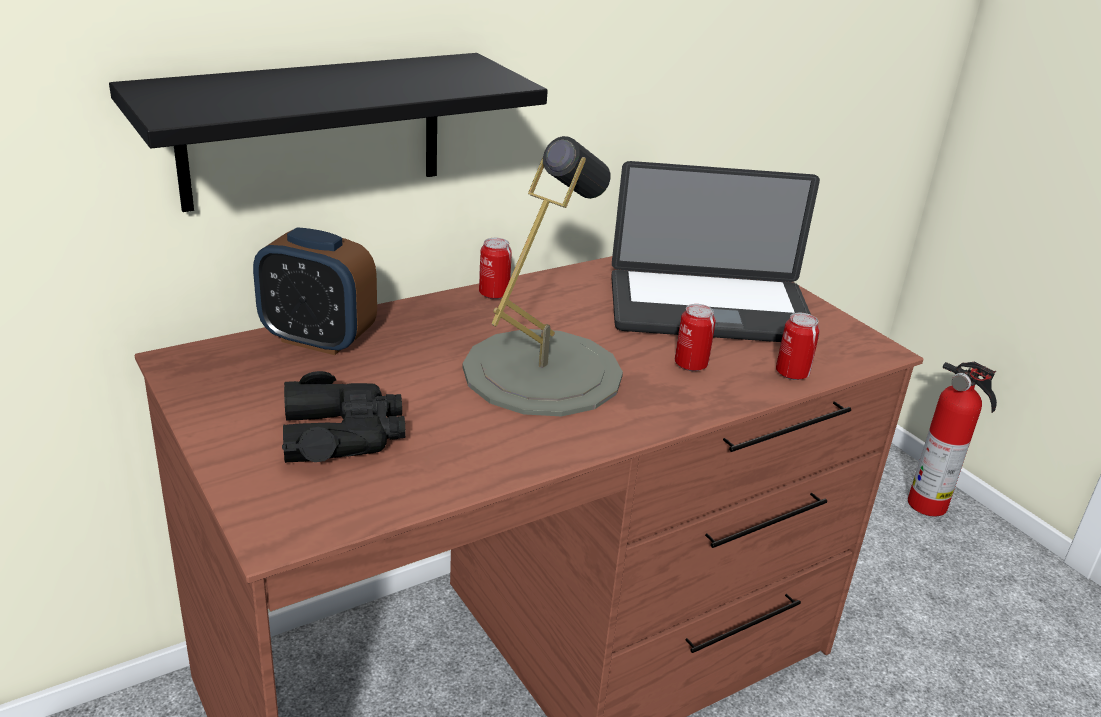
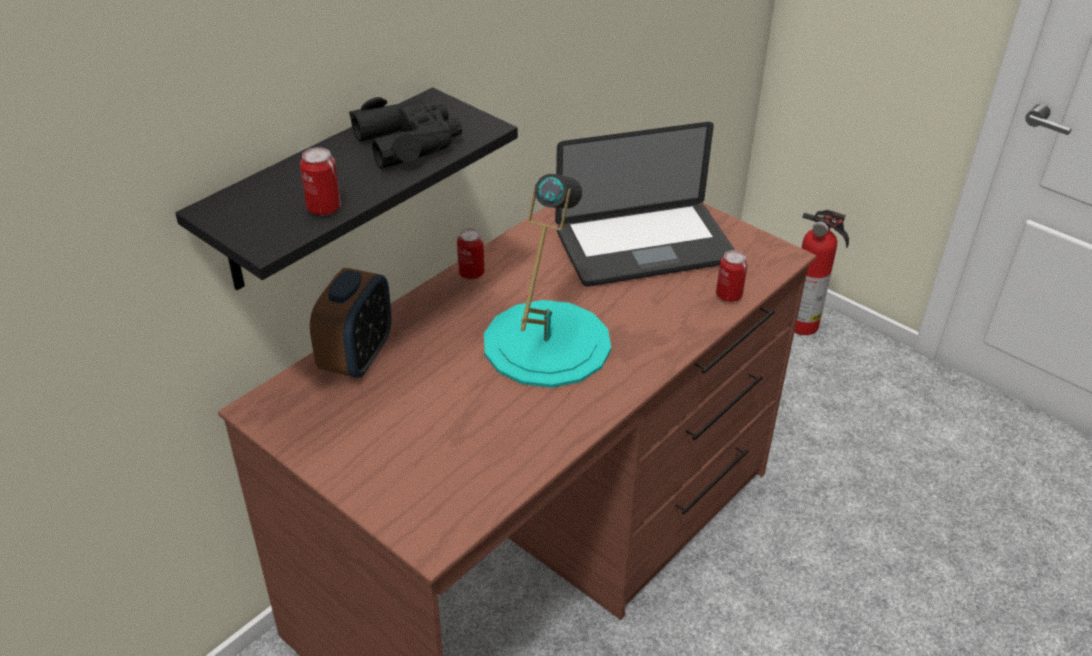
camera: 15 degrees left, 10 degrees up
(318, 339) = (357, 357): alarm clock -> alarm clock turned 75 degrees counterclockwise
(343, 434) = (429, 442): black binoculars -> black binoculars (409, 142)
(542, 371) = (546, 343): grey table lamp -> turquoise table lamp
(690, 364) = (653, 306): can -> can (324, 208)

